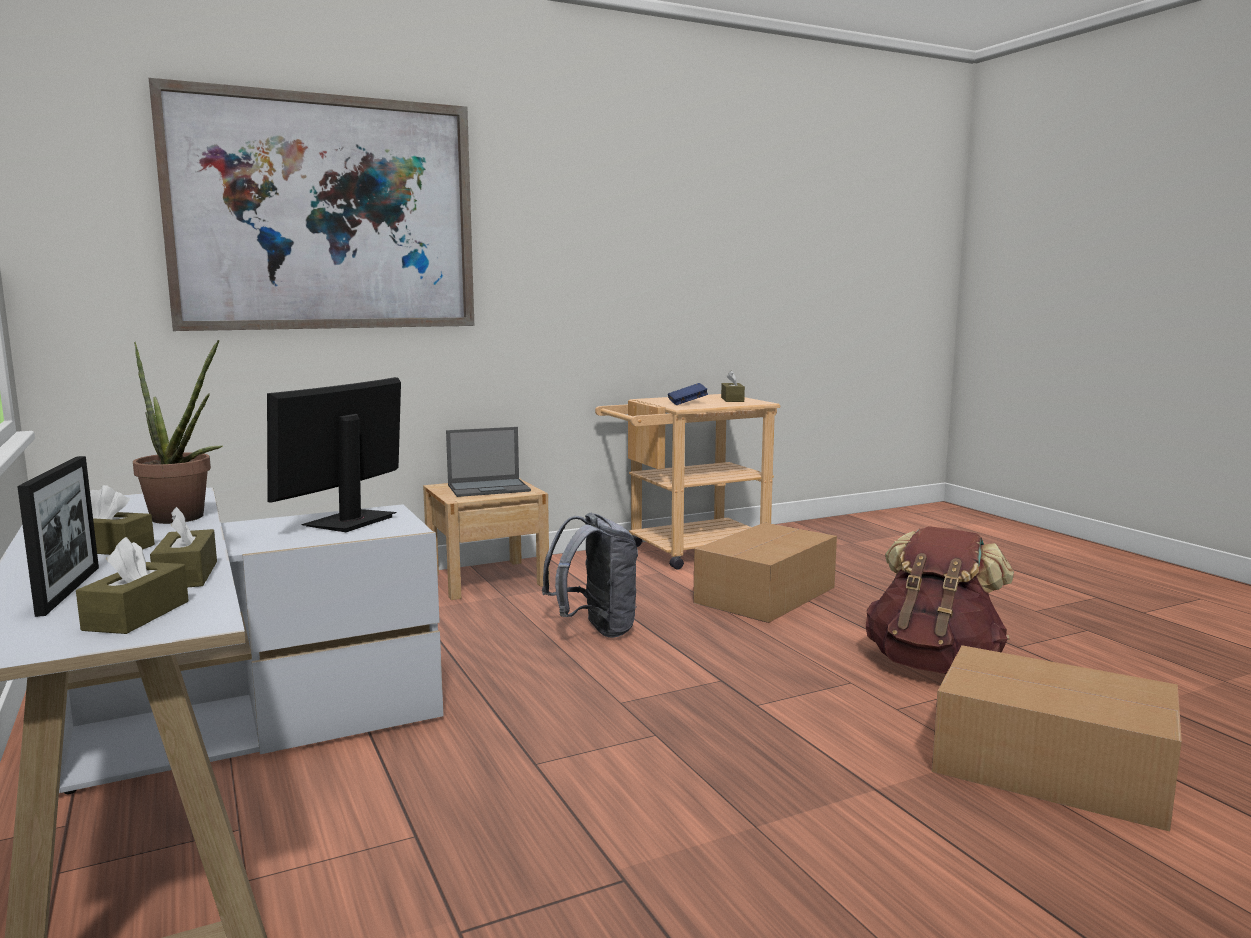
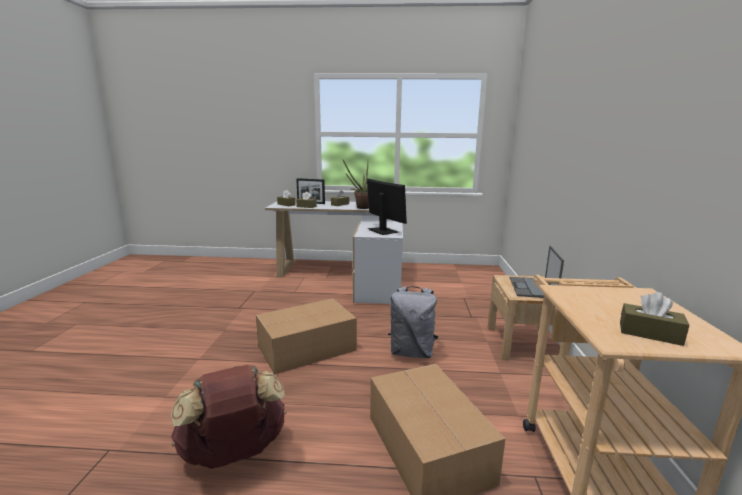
camera: 120 degrees right, 5 degrees up
(324, 214) = (559, 106): picture -> none
(687, 403) = (599, 300): blue book -> none
(1046, 766) = (129, 411): cardboard box -> cardboard box (308, 348)

